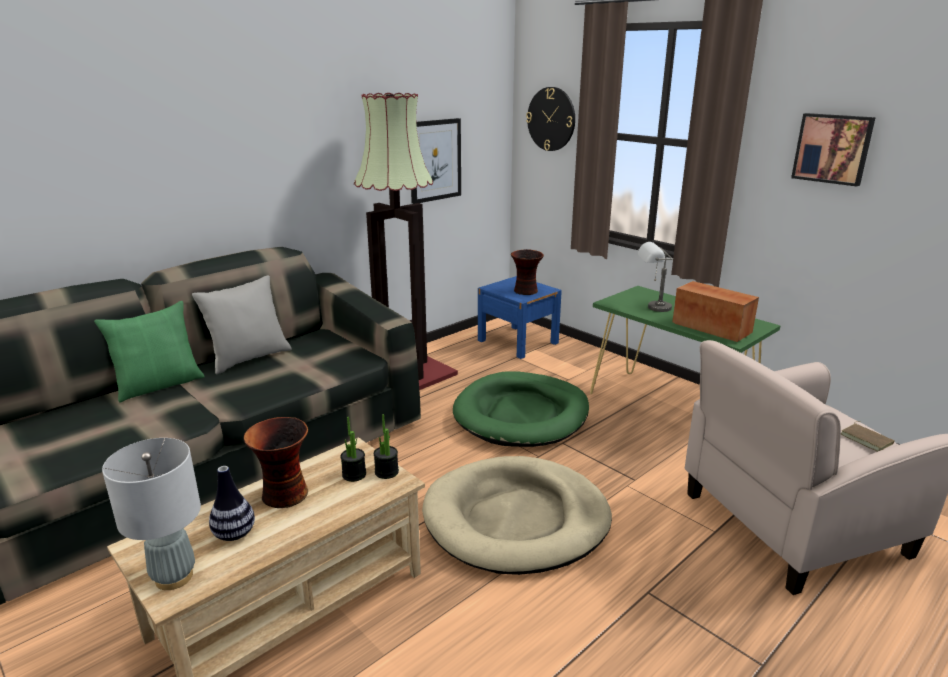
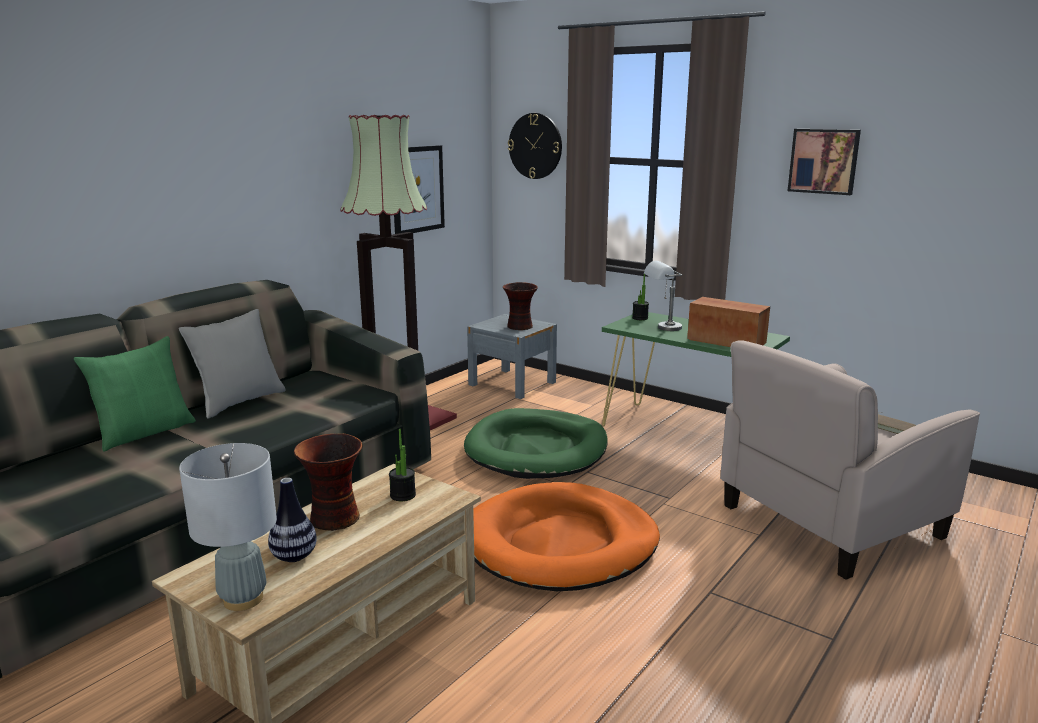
camera: 10 degrees left, 5 degrees down
(386, 472) = (436, 490): potted plant -> potted plant (640, 318)
(516, 519) = (560, 543): beige dog bed -> orange dog bed
(518, 342) = (512, 383): blue nightstand -> grey nightstand

